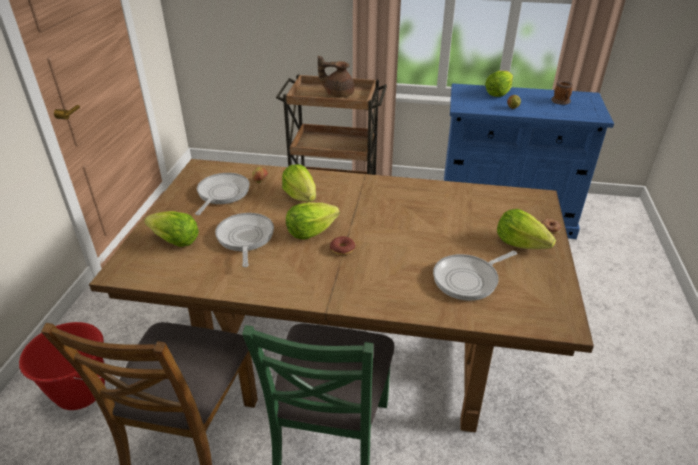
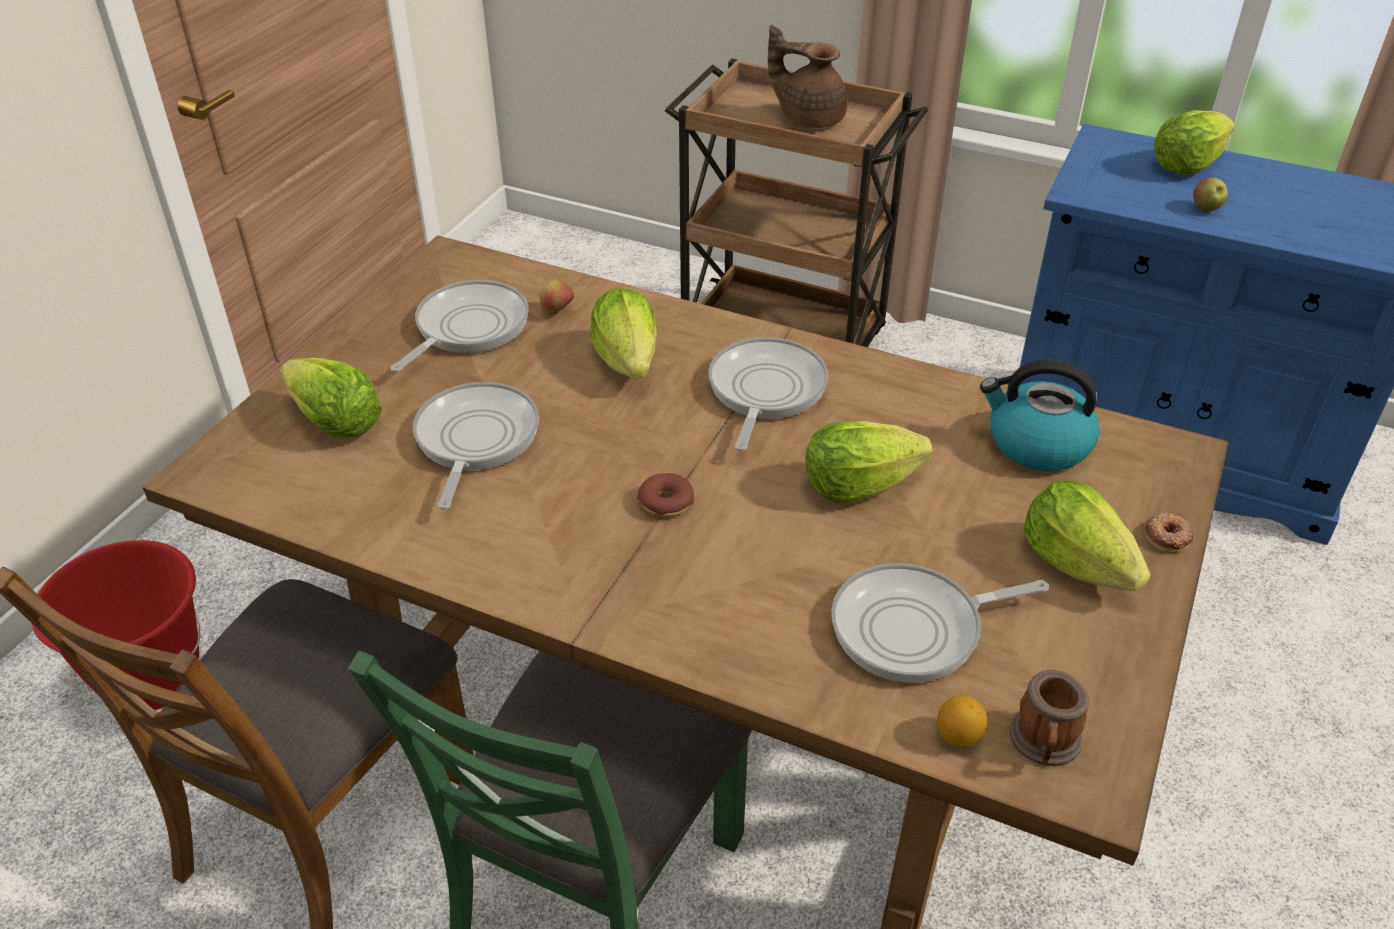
camera: 15 degrees right, 5 degrees up
(310, 232) = (614, 449): lettuce -> lettuce (858, 485)
(365, 199) = (764, 391): none -> frying pan
(484, 202) = (1036, 444): none -> kettle
(504, 317) = (958, 736): none -> lemon
(561, 102) = (1340, 208): mug -> mug (1044, 745)

